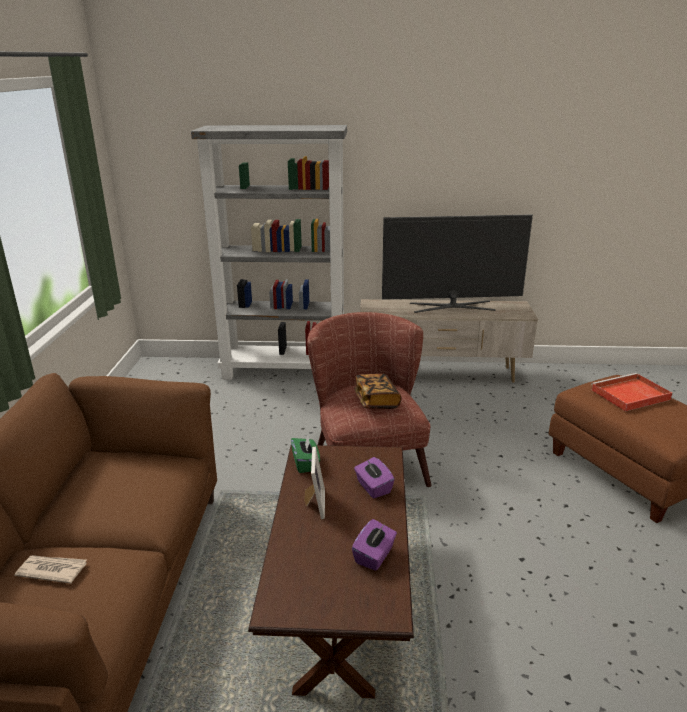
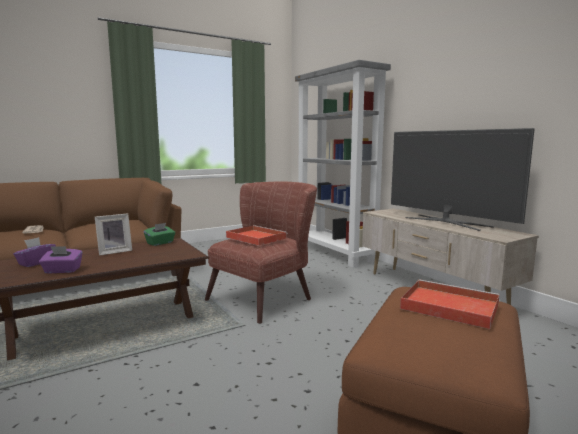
camera: 55 degrees right, 15 degrees down
(373, 487) = (145, 258): purple tissue box -> purple tissue box (36, 263)
(376, 401) = (255, 237): book -> red tray

